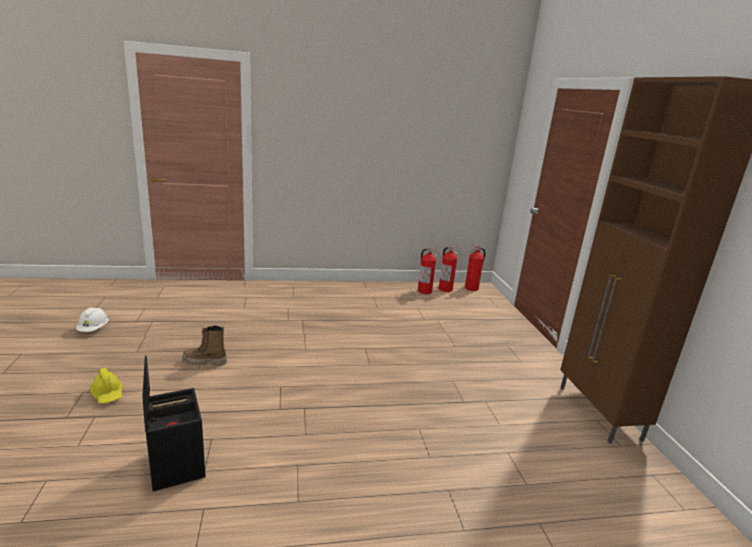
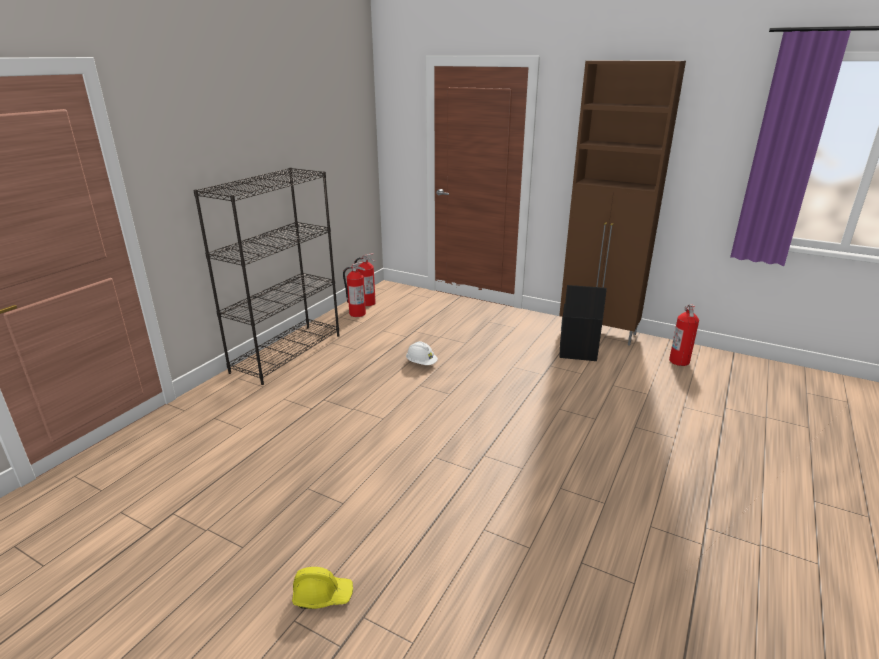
camera: 50 degrees left, 5 degrees up
(93, 329) = (118, 579): white hard hat -> white hard hat (421, 363)
(175, 464) = (506, 566): black storage box -> black storage box (576, 352)
(205, 362) = (333, 494): boot -> none
(340, 289) = (287, 353): none -> black bookcase
(471, 288) = (383, 292): fire extinguisher -> fire extinguisher (679, 361)

